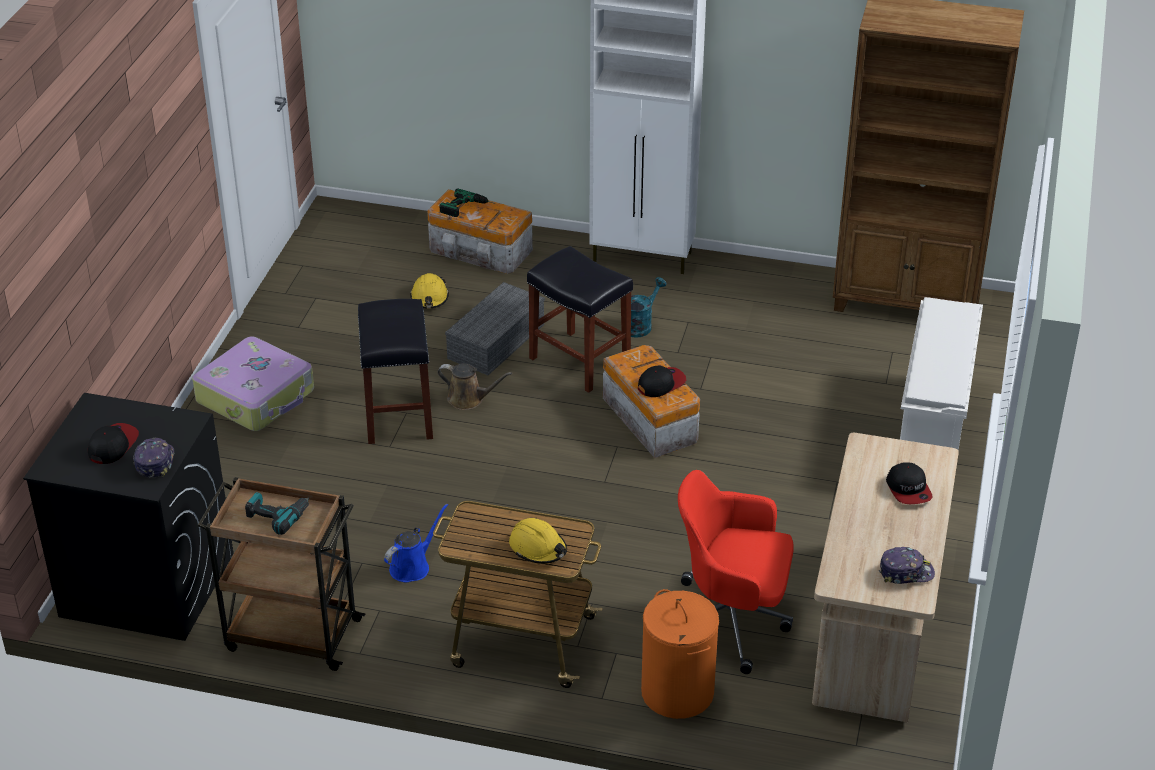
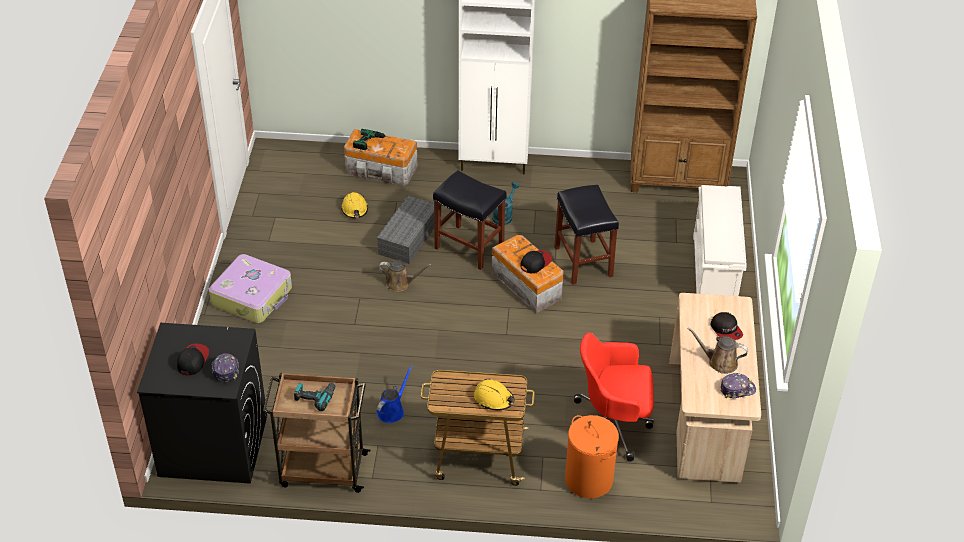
camera: 10 degrees left, 5 degrees up
(397, 414) = (354, 299): black stool -> black stool (582, 261)
(888, 532) = (719, 362): none -> brown watering can

